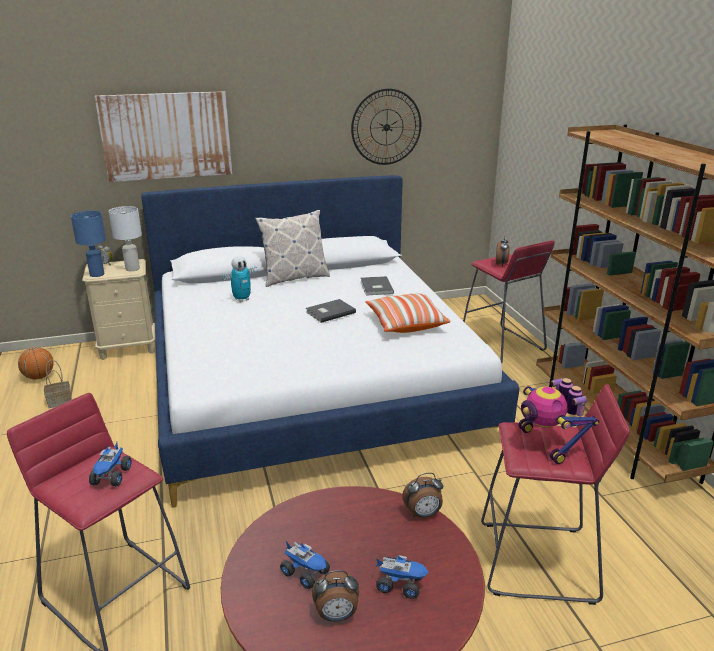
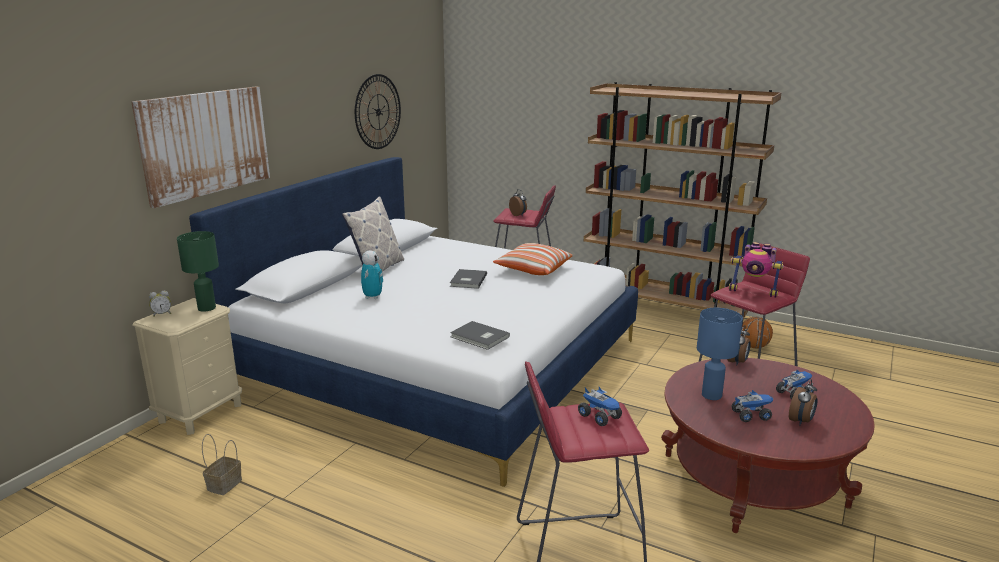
camera: 45 degrees left, 5 degrees down
(39, 377) = (145, 481): basketball -> basketball (753, 346)
(97, 274) = (176, 324): blue table lamp -> blue table lamp (711, 395)
(132, 269) = (207, 308): white table lamp -> green table lamp
(375, 287) = (459, 256): grey book -> grey book (479, 337)

